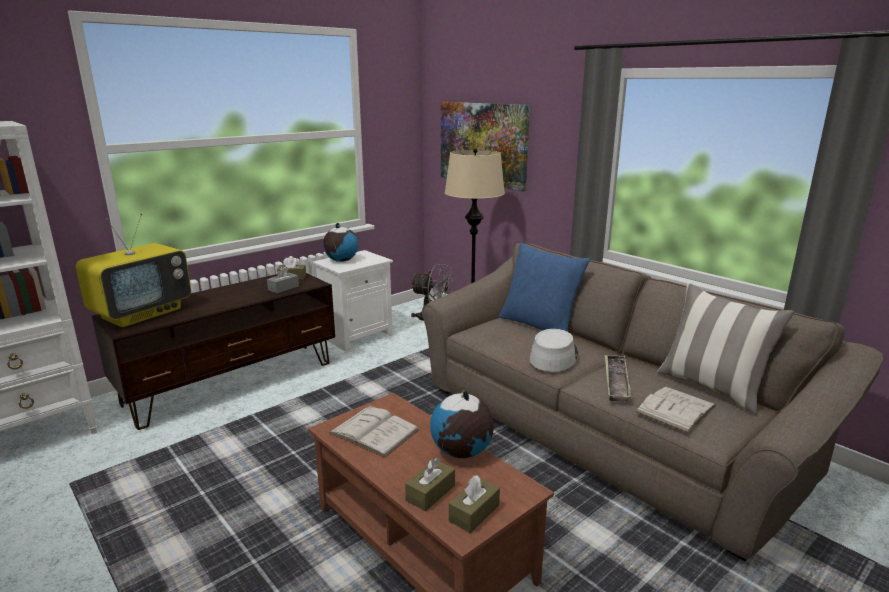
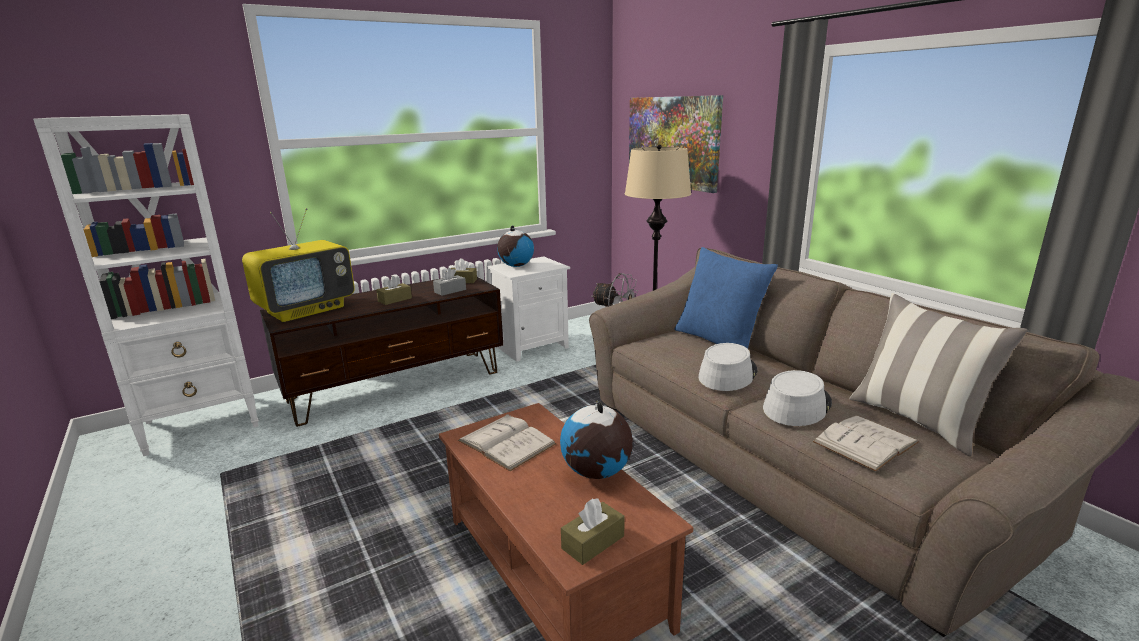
camera: 10 degrees right, 0 degrees up
(430, 493) = (549, 514): brown tissue box -> brown tissue box (395, 300)
(616, 381) = (796, 406): tray -> grey hat

